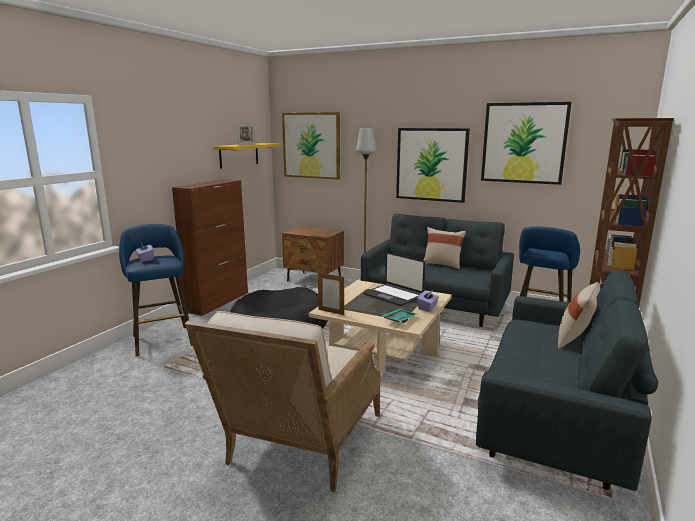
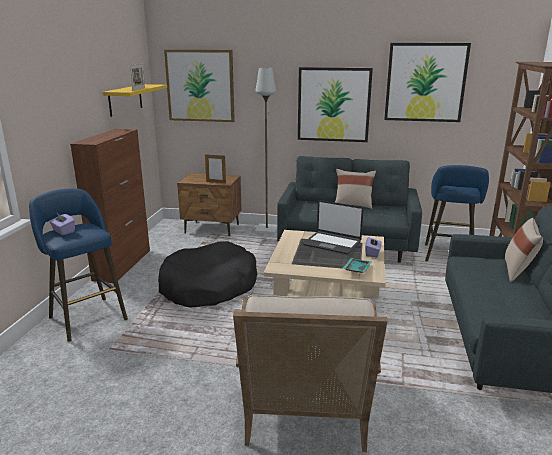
camera: 15 degrees left, 5 degrees up
(331, 312) = (285, 269): picture frame -> picture frame (216, 182)

